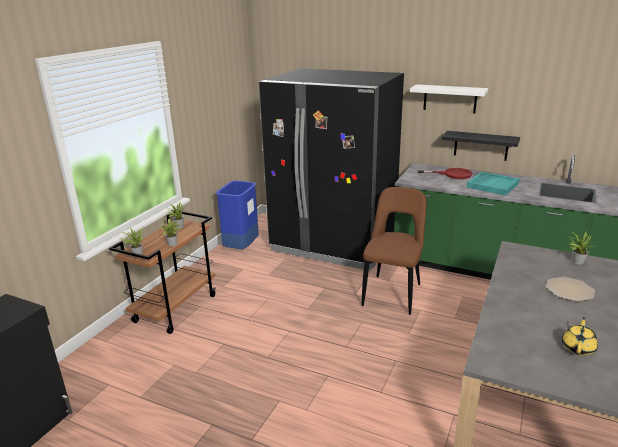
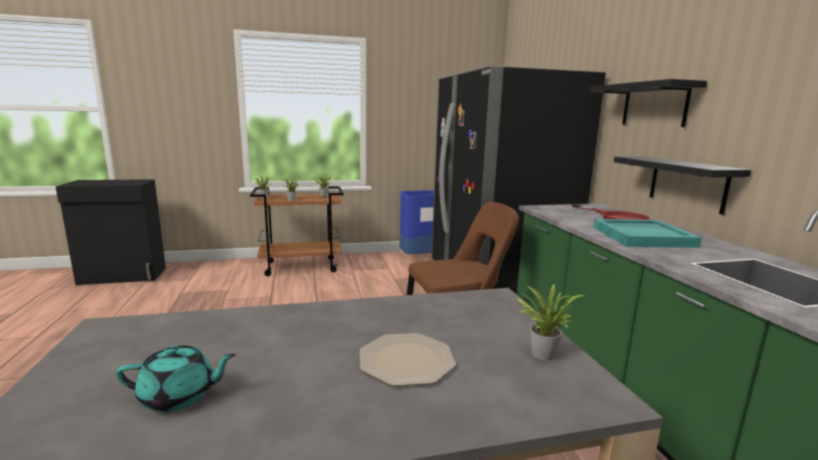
camera: 50 degrees right, 10 degrees down
(450, 98) = (654, 105): white shelf -> black shelf
(578, 347) = (179, 396): yellow teapot -> turquoise teapot

